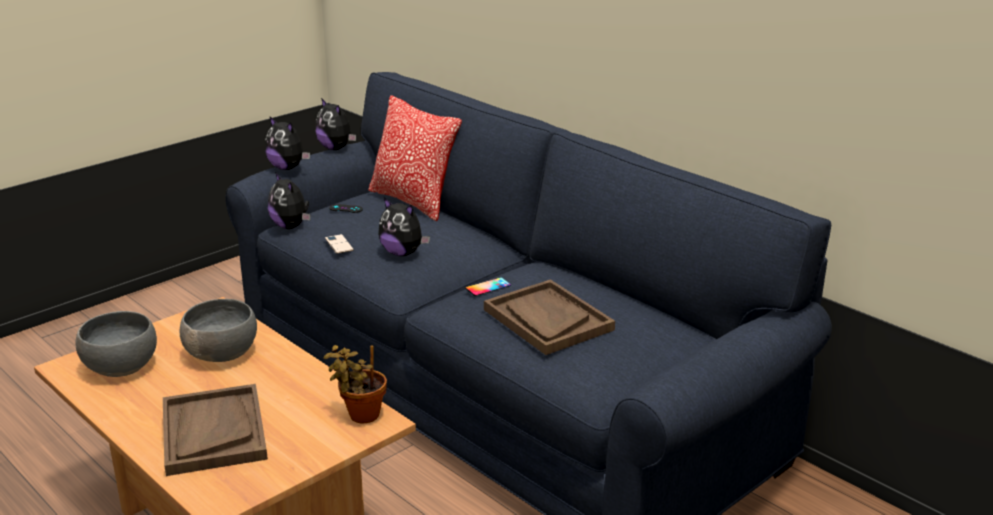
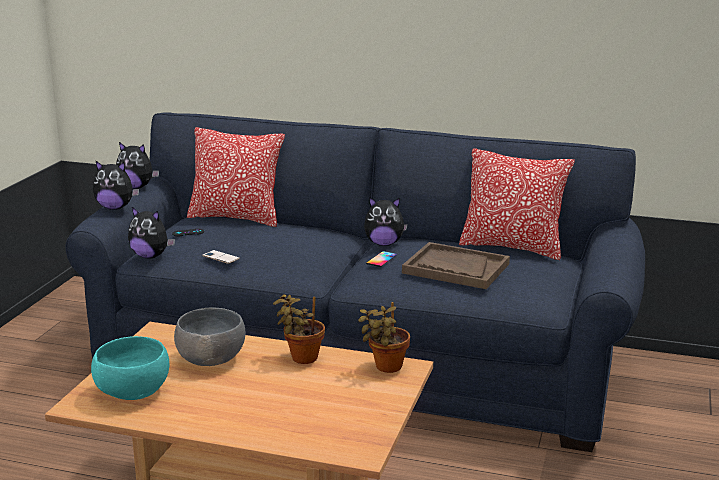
camera: 30 degrees left, 5 degrees down
(120, 367) = (132, 391): grey bowl -> turquoise bowl
(213, 432) = (286, 411): brown tray -> none
(298, 378) = (301, 357): none -> potted plant
(402, 253) = (282, 252): plush toy -> plush toy (384, 243)
(651, 309) = (512, 247): none -> pillow

